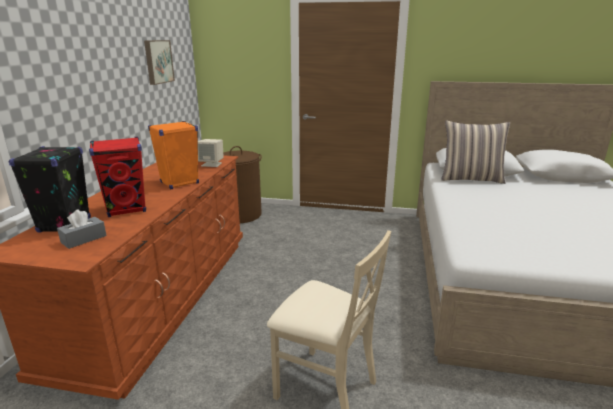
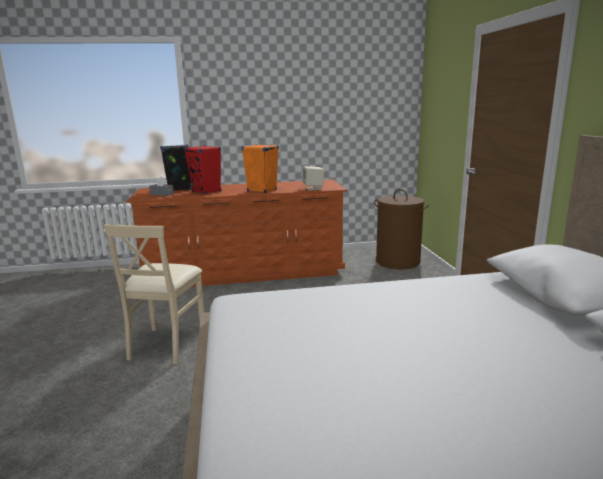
camera: 70 degrees right, 5 degrees down
(158, 61) = (353, 103): picture -> none
(471, 179) = (512, 293): pillow -> none

